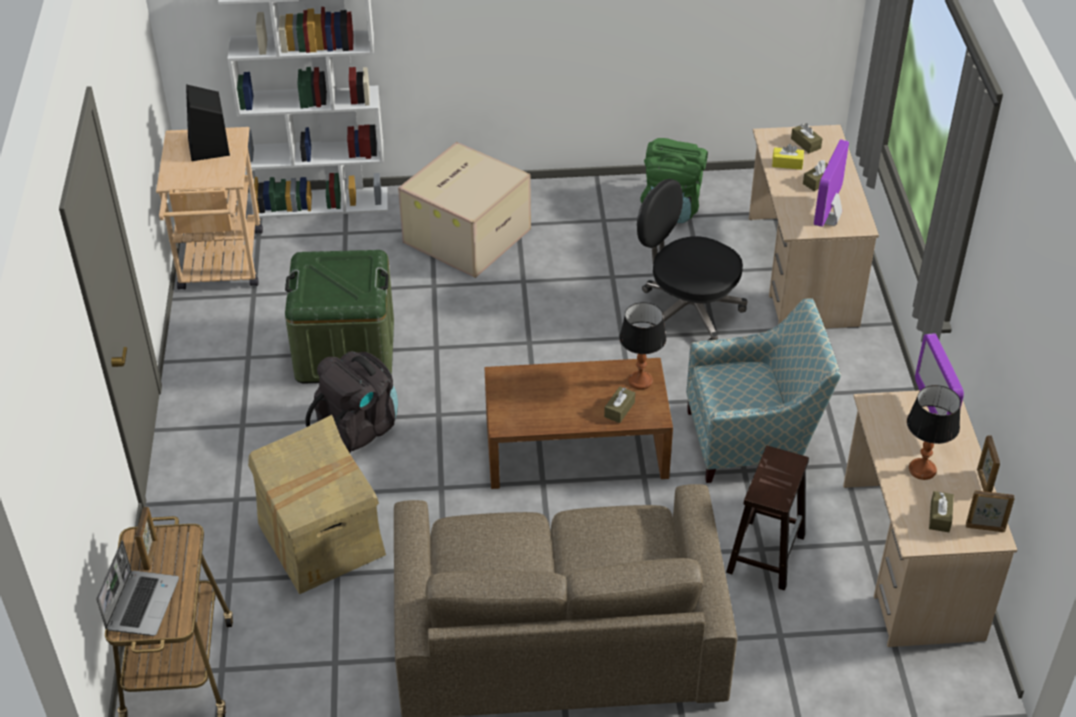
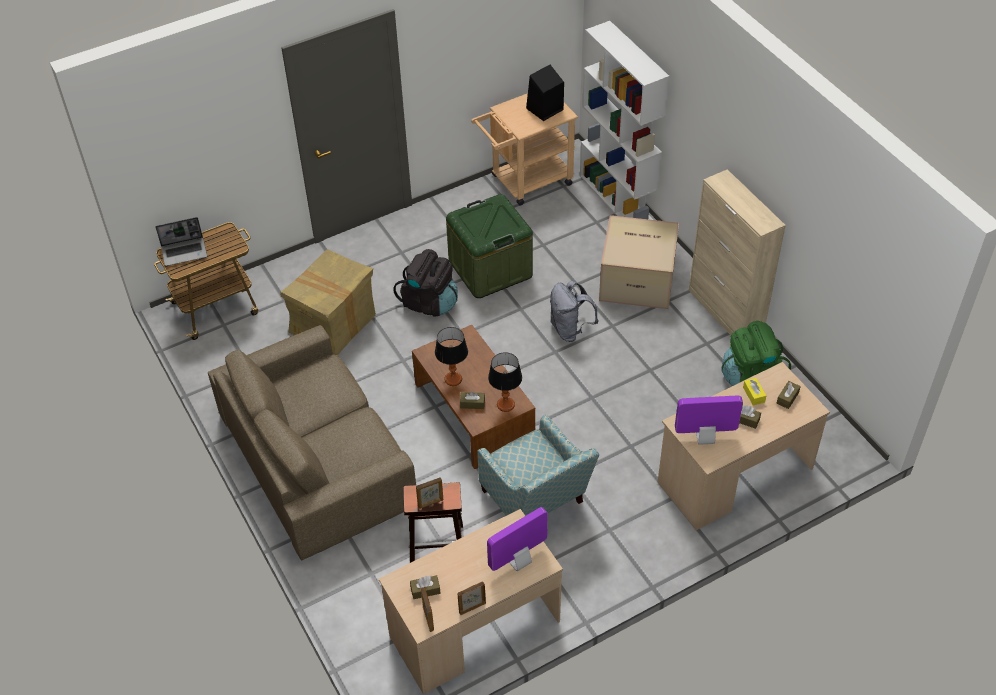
camera: 65 degrees right, 5 degrees up
(151, 555) = (219, 240): picture frame -> picture frame (431, 503)
(503, 317) = (570, 330): none -> grey backpack
(569, 190) = (725, 313): none -> beige cabinet
(688, 310) = (644, 423): black office chair -> none
(922, 469) = (466, 568): table lamp -> table lamp (453, 379)

